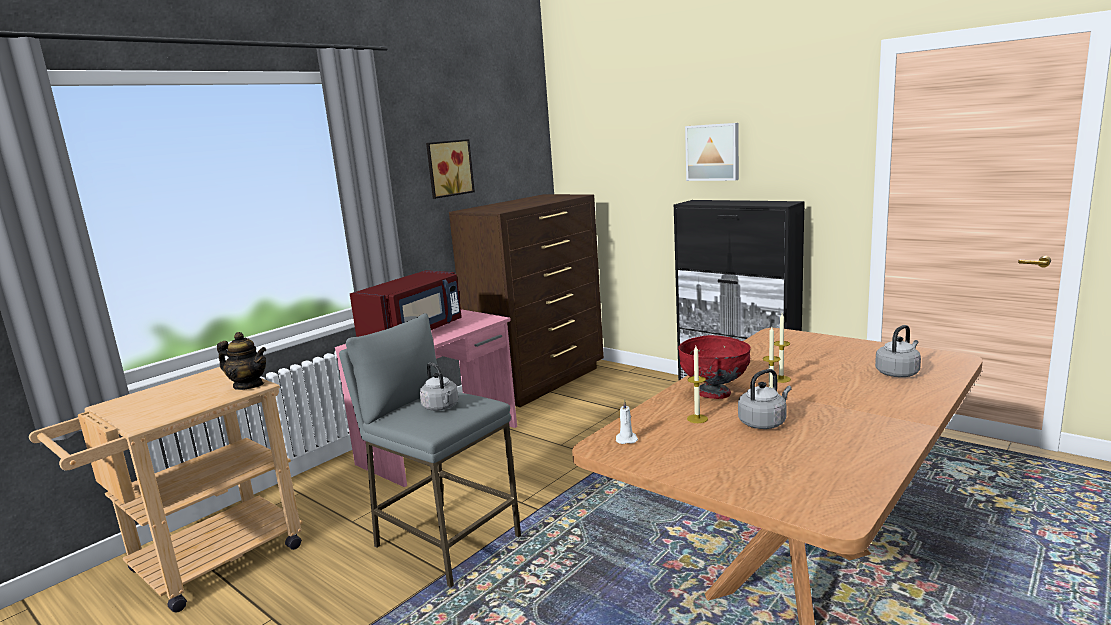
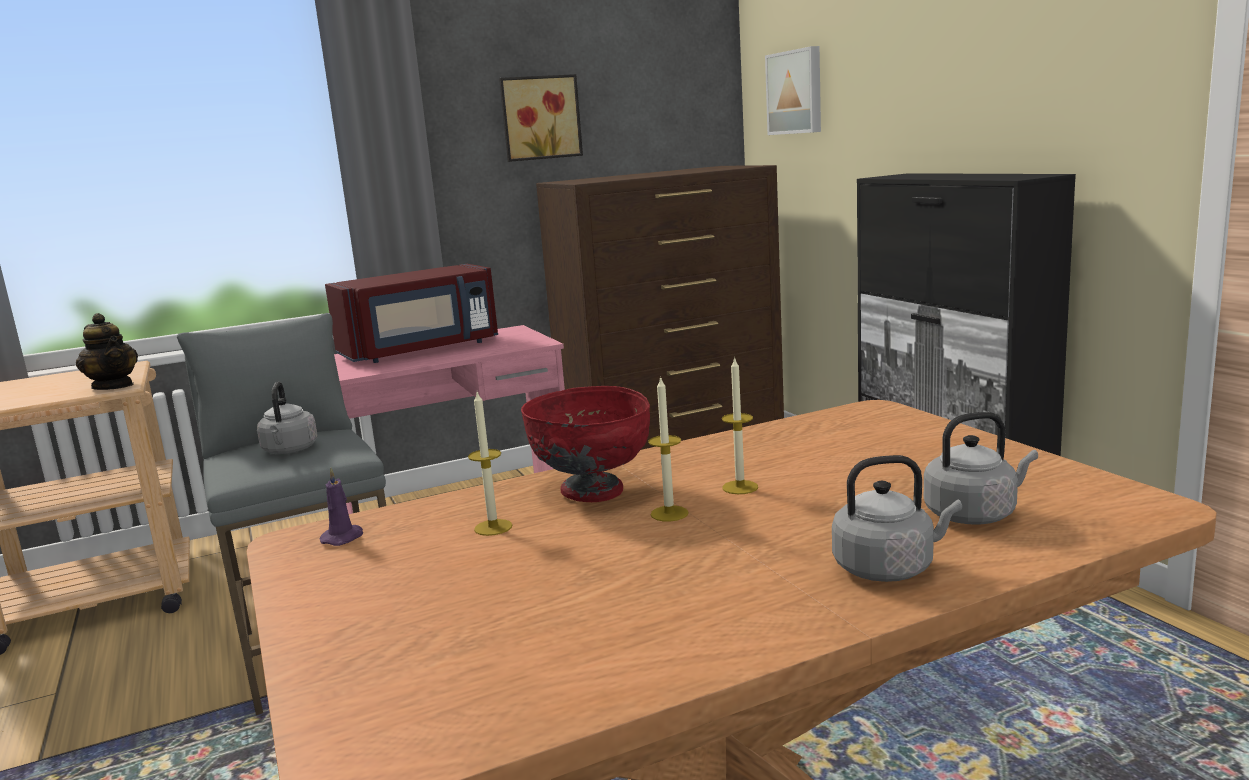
camera: 25 degrees right, 0 degrees up
(626, 439) = (344, 538): white candle -> purple candle
(713, 152) = (943, 86): picture -> picture (796, 92)
(764, 423) = (574, 556): grey kettle -> grey kettle (888, 568)

